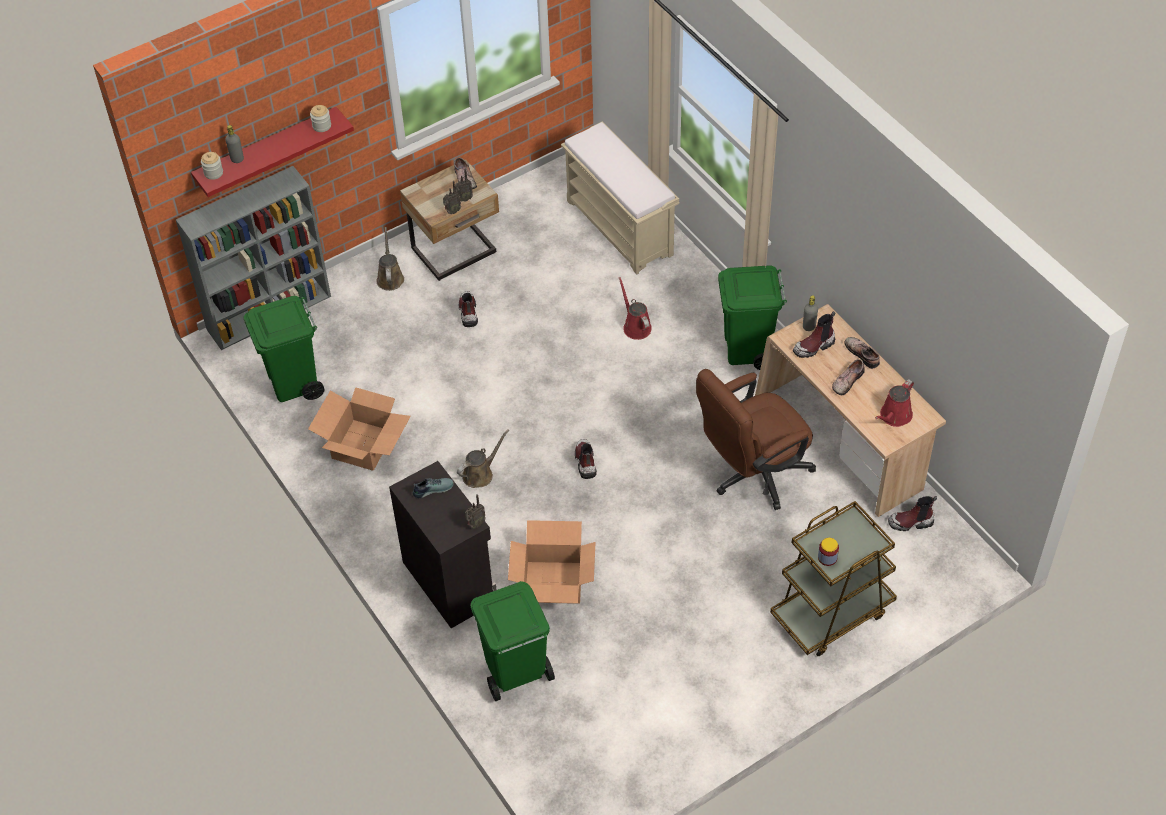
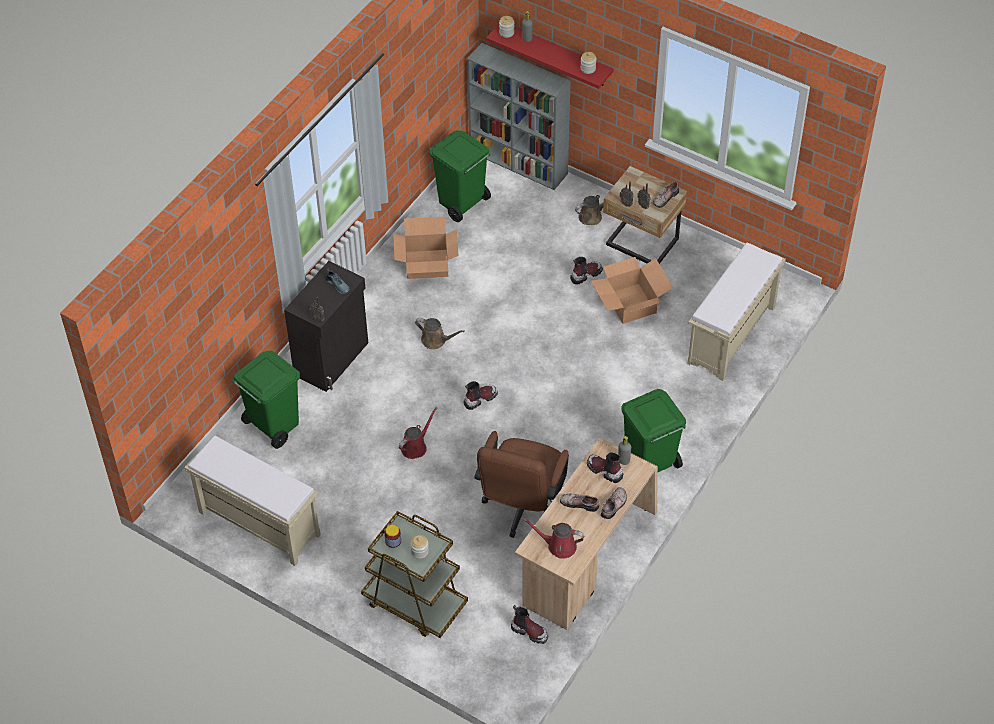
camera: 65 degrees right, 0 degrees up
(553, 583) = (360, 420): cardboard box -> cardboard box (630, 304)
(635, 326) = (632, 382): red watering can -> red watering can (415, 446)
(651, 733) = (258, 523): none -> beige bench
(752, 475) = (522, 509): brown office chair -> brown office chair turned 105 degrees counterclockwise
(852, 538) = (419, 551): none -> jar
(911, 522) = (529, 631): boot -> boot turned 150 degrees clockwise

